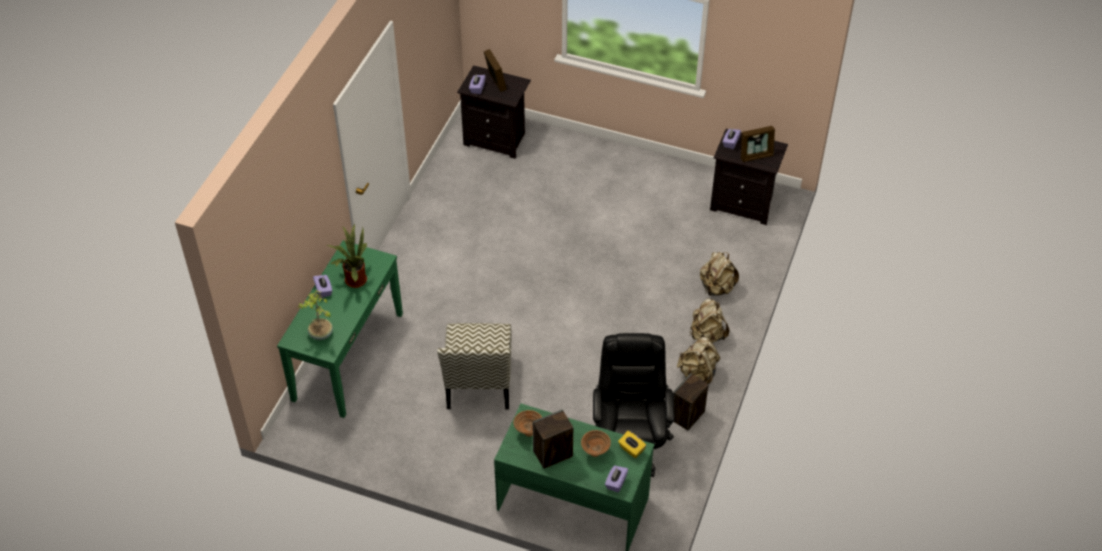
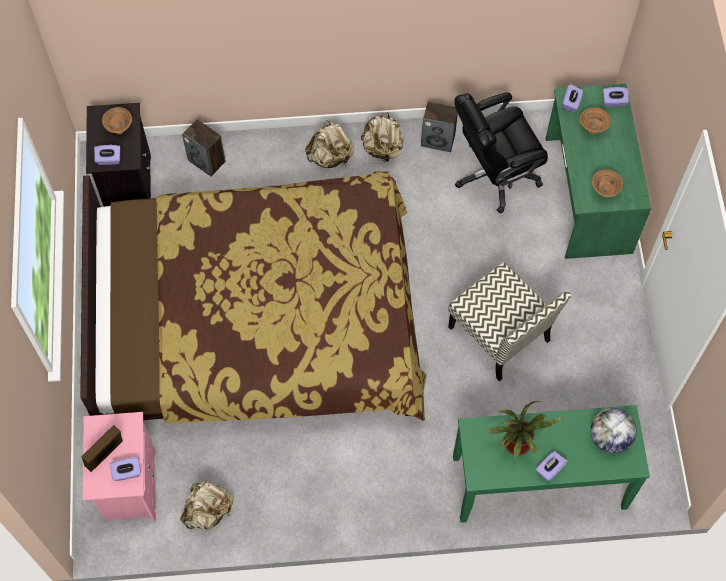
camera: 115 degrees left, 15 degrees up
(321, 334) = (609, 438): potted plant -> globe
(479, 383) = (500, 335): chair -> chair turned 75 degrees clockwise
(496, 139) = (129, 486): black nightstand -> pink nightstand
(552, 454) = (615, 162): speaker -> speaker (207, 161)
(581, 244) = (261, 318): none -> bed
(631, 449) = (571, 103): yellow tissue box -> purple tissue box
(716, 287) = (262, 169): beige backpack -> beige backpack (208, 511)
(756, 155) = (119, 129): picture frame -> brown bowl

